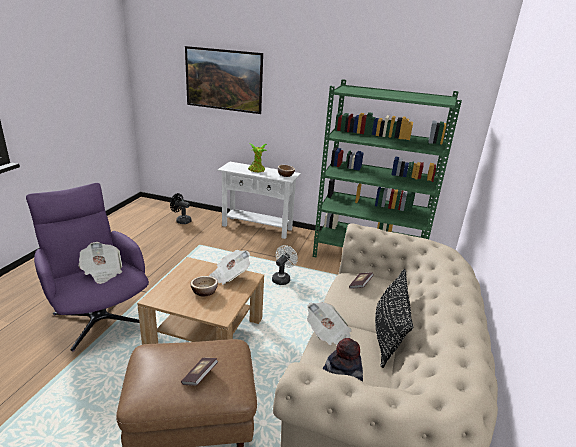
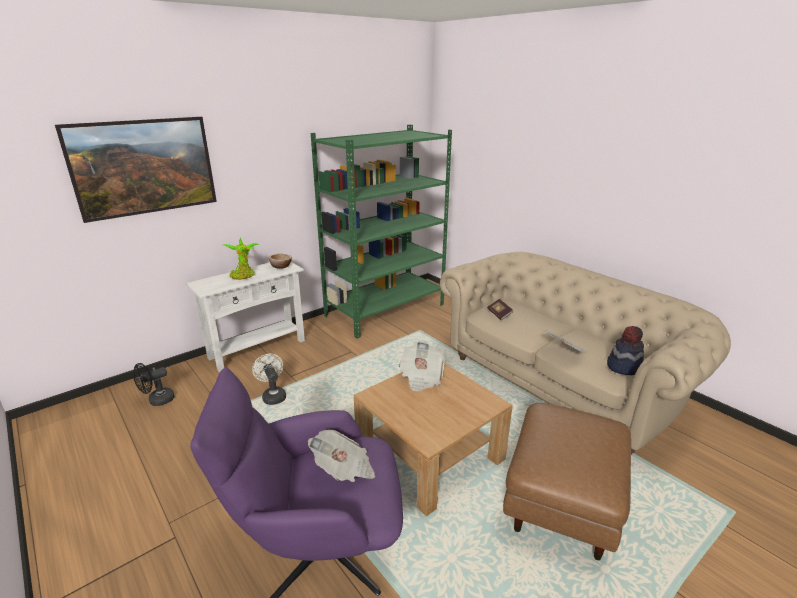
camera: 55 degrees left, 0 degrees up
(200, 377) = (589, 439): book -> none
(204, 292) = (441, 402): bowl -> none
(282, 278) = (377, 370): white fan -> white fan (273, 395)
(388, 335) = (572, 328): black pillow -> none

